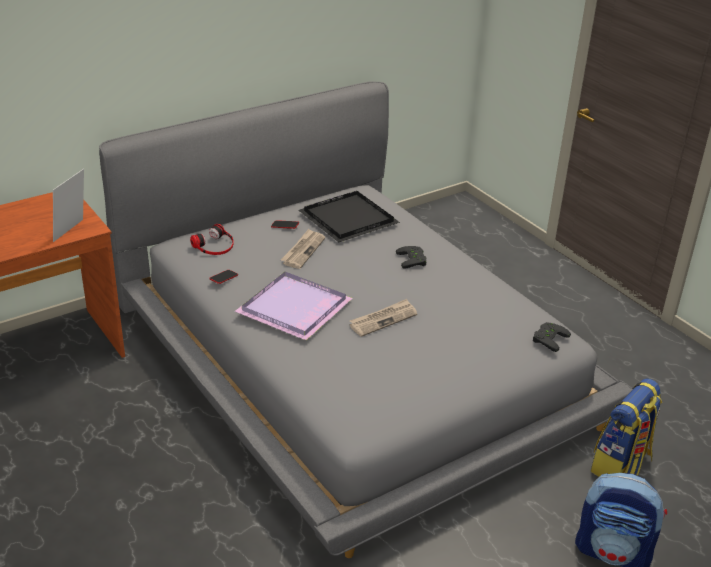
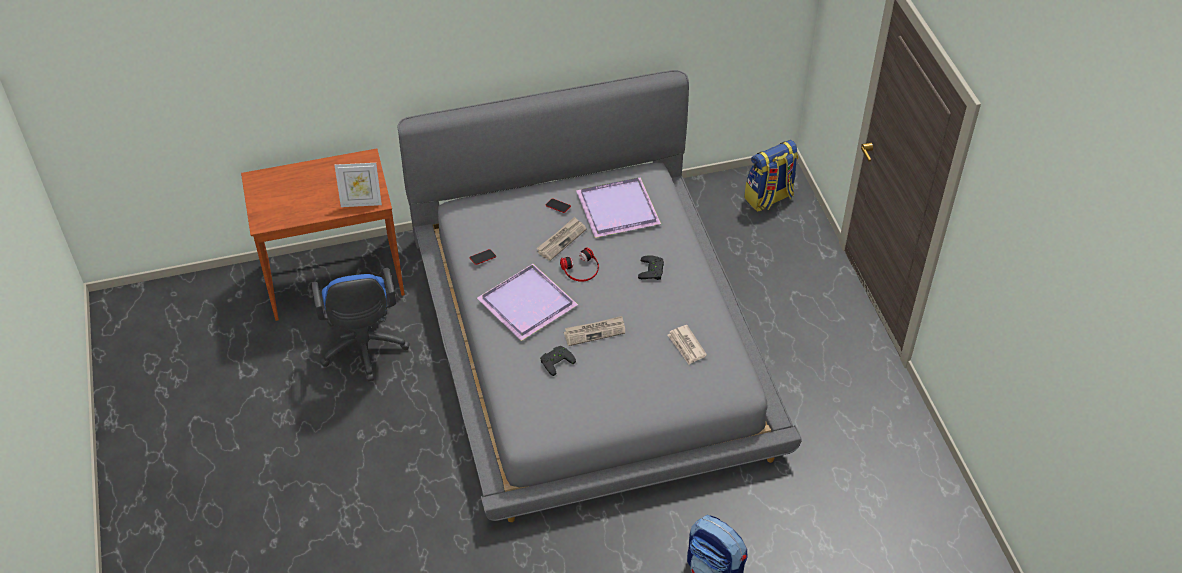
camera: 20 degrees right, 15 degrees up
(72, 231) = (361, 203): picture frame -> picture frame turned 135 degrees counterclockwise
(95, 417) = (364, 350): none -> blue office chair
(214, 245) = (489, 218): headphones -> headphones (581, 269)
(348, 220) = (617, 210): black tray -> purple tray
(488, 314) = (686, 346): none -> newspaper
(548, 338) = (725, 382): black game controller -> black game controller (556, 360)
(621, 465) = (767, 499): backpack -> backpack (769, 198)

